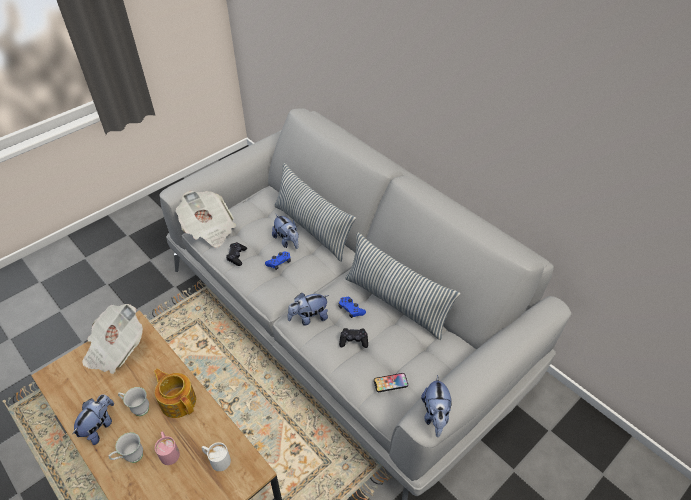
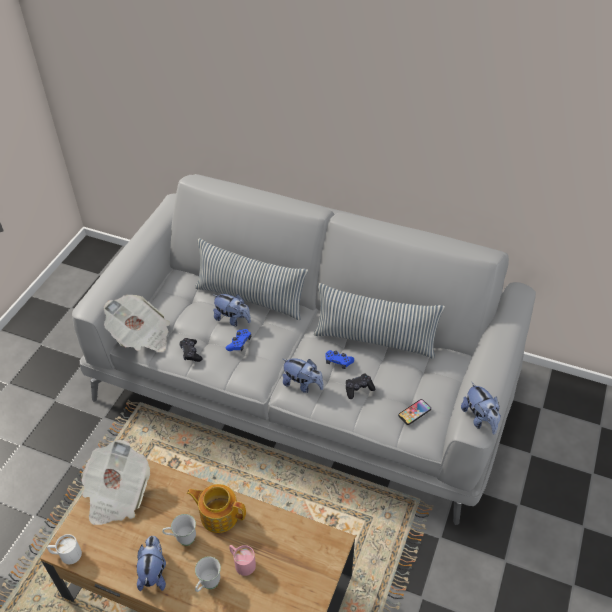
camera: 25 degrees left, 0 degrees up
(216, 460) = (293, 549): white mug -> white mug (66, 555)
(309, 318) = (302, 384): plush toy -> plush toy turned 105 degrees counterclockwise

